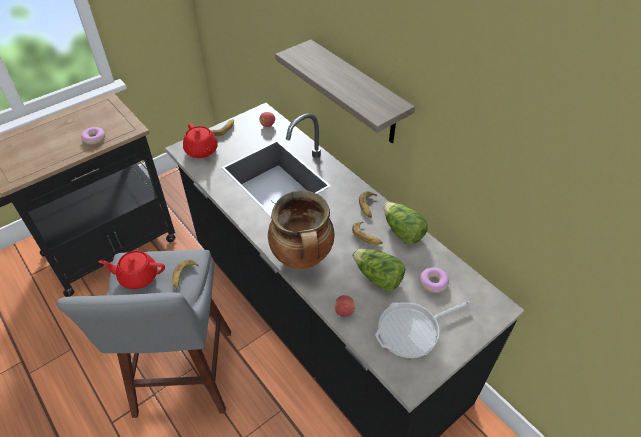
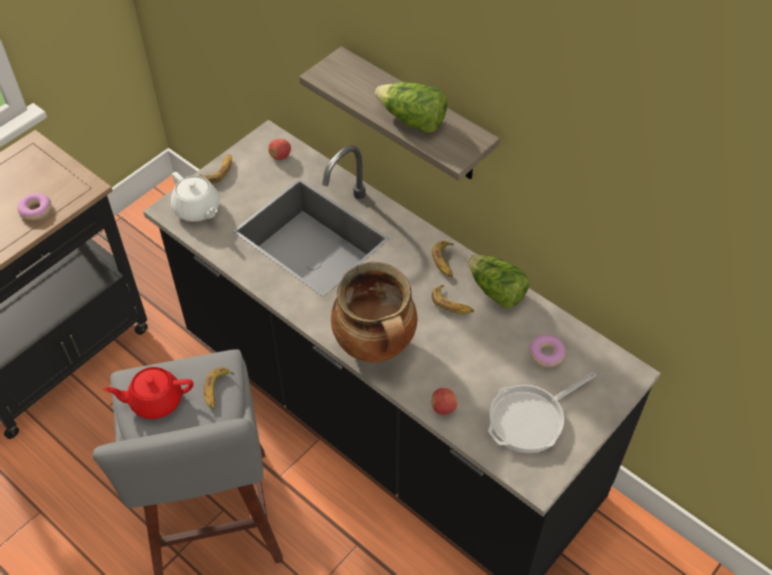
camera: 10 degrees left, 5 degrees up
(201, 151) = (197, 209): red teapot -> white teapot
(377, 277) = (476, 357): lettuce -> lettuce (412, 120)

